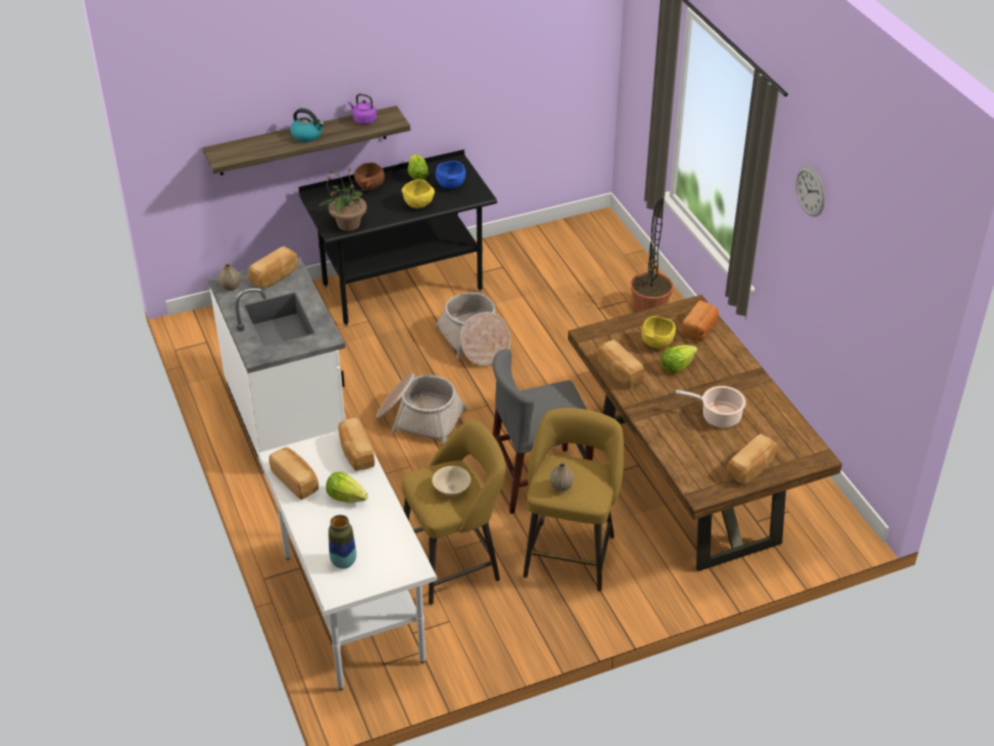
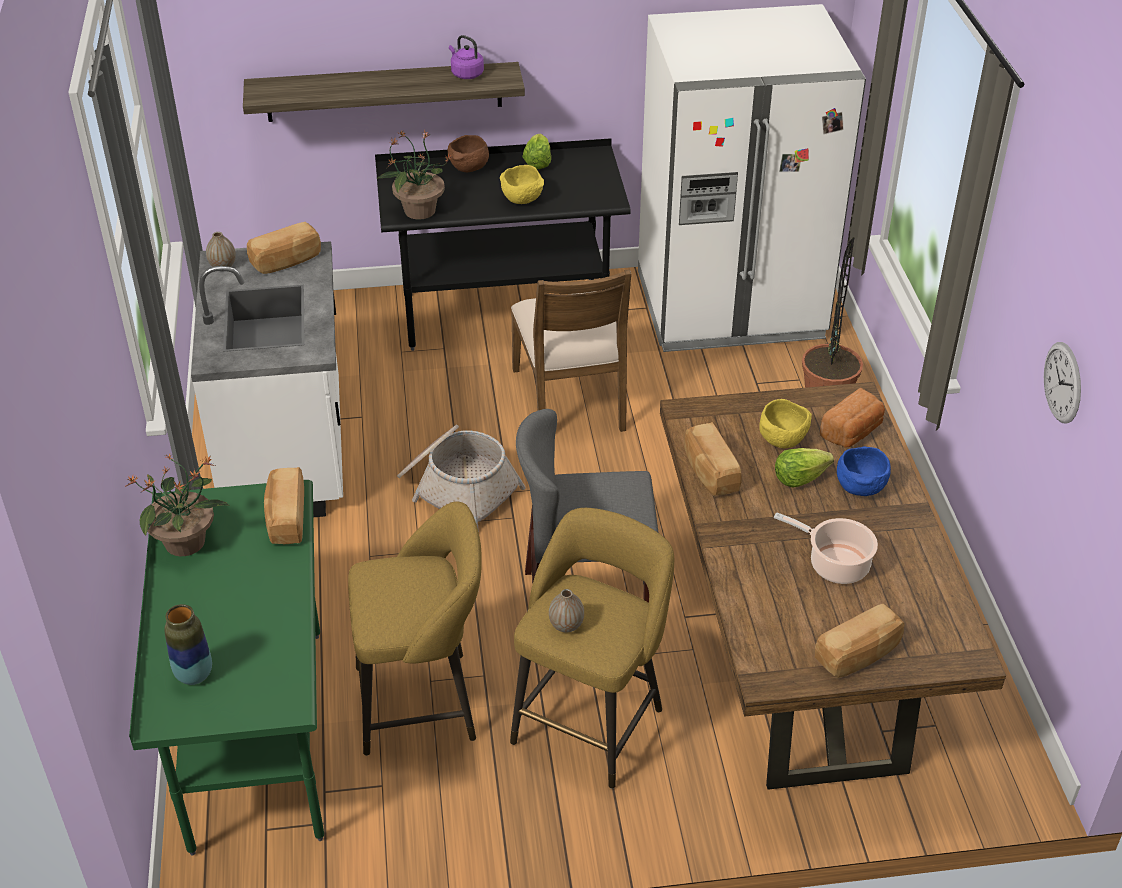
camera: 15 degrees right, 0 degrees up
(296, 481) = (186, 542): bread -> potted plant
(307, 135) = (384, 83): kettle -> none
(346, 497) = (243, 579): lettuce -> none
(352, 609) = (257, 738): white desk -> green desk
(450, 185) = (576, 181): blue bowl -> blue bowl (860, 487)
(451, 489) = (409, 597): beige bowl -> none
(474, 342) = (571, 399): basket -> brown chair
(561, 256) = (730, 306): none -> white fridge
(810, 191) = (1041, 244): wall clock -> wall clock (1062, 382)

